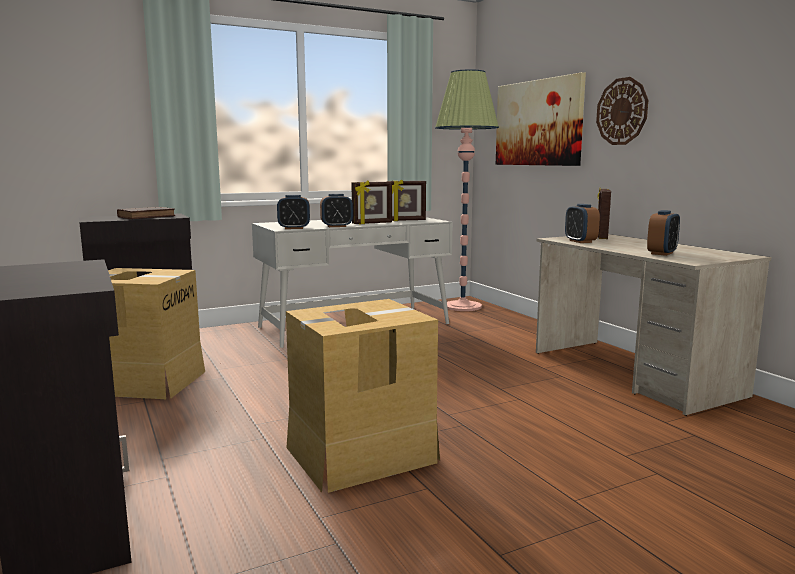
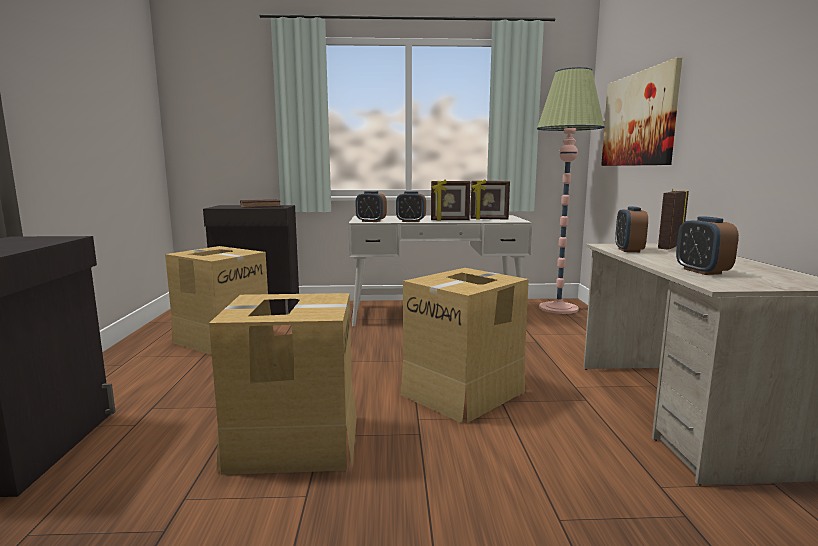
camera: 25 degrees right, 0 degrees up
(462, 387) = (464, 392): none -> cardboard box
(622, 111) = (713, 98): wall clock -> none
(662, 253) = (702, 271): alarm clock -> alarm clock turned 105 degrees clockwise

